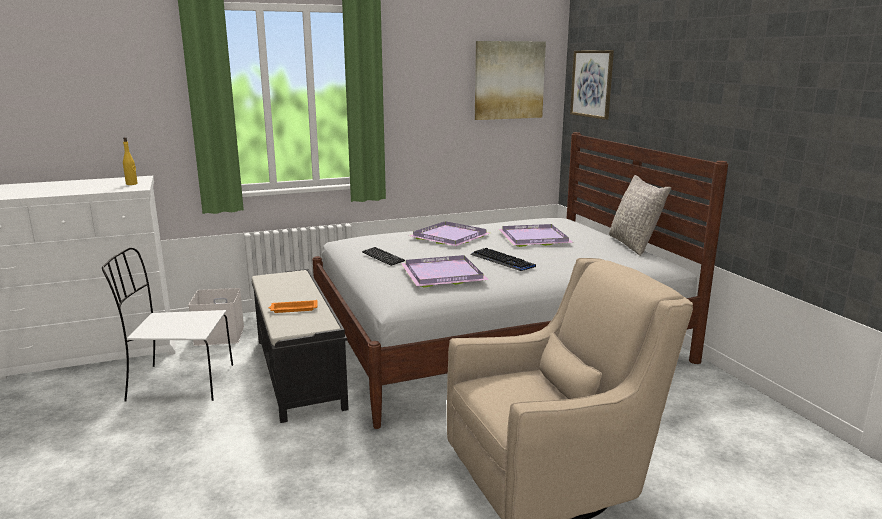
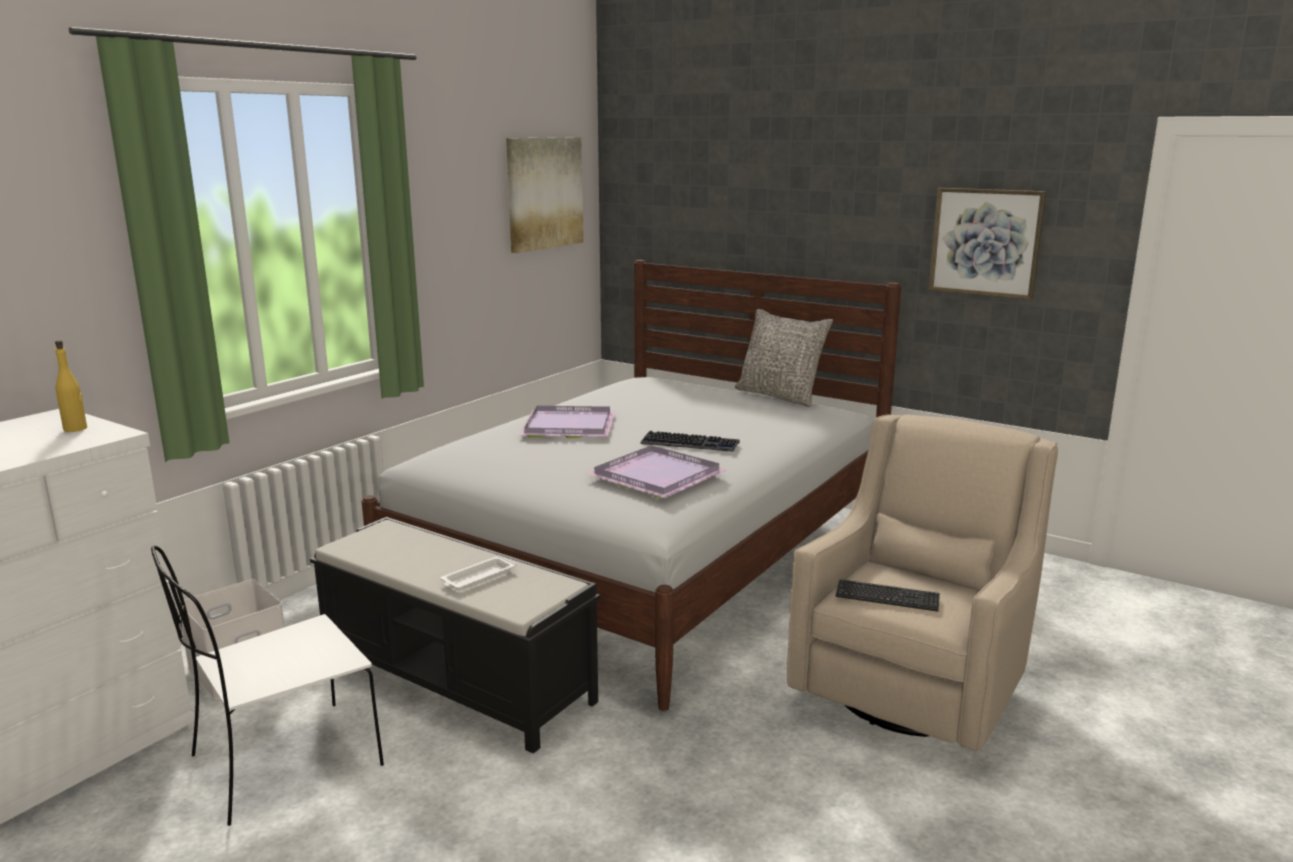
camera: 35 degrees left, 0 degrees up
(293, 309) = (477, 578): orange tray -> white tray
(383, 257) = (535, 472): keyboard -> keyboard (887, 597)
(535, 238) = (670, 407): purple tray -> none
(592, 84) = (655, 194): picture -> picture (985, 242)

